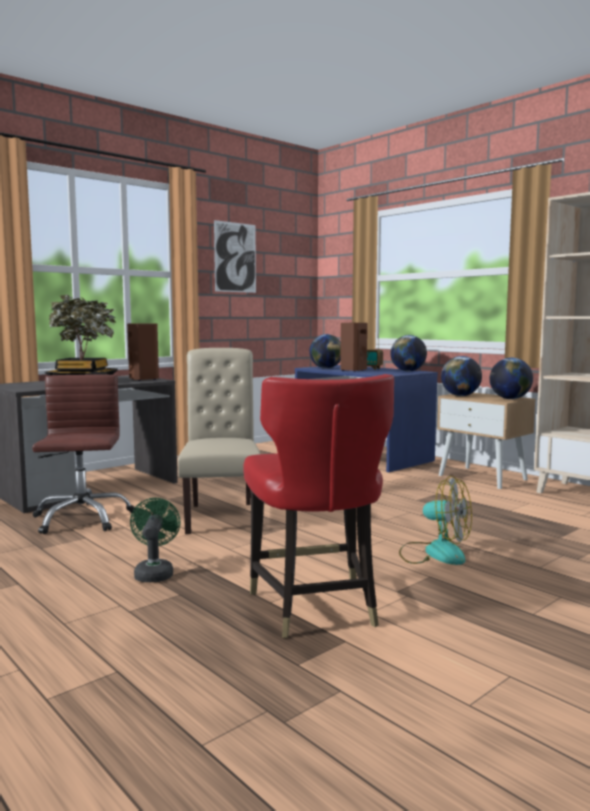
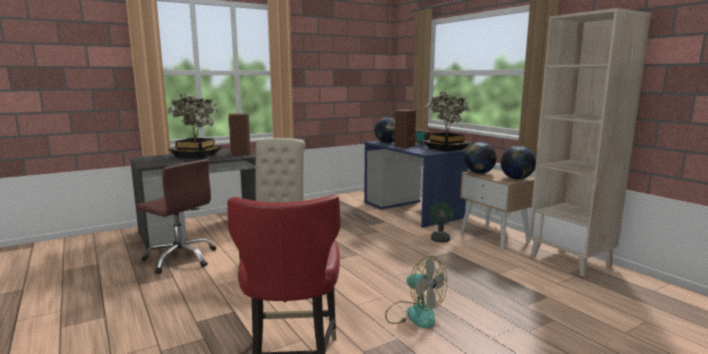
camera: 10 degrees right, 5 degrees up
(82, 518) = (181, 258): brown office chair -> brown office chair turned 120 degrees clockwise
(154, 573) = (199, 315): green fan -> green fan (440, 238)
(235, 257) = (323, 57): picture -> none
(408, 371) = (445, 149): globe -> potted plant

